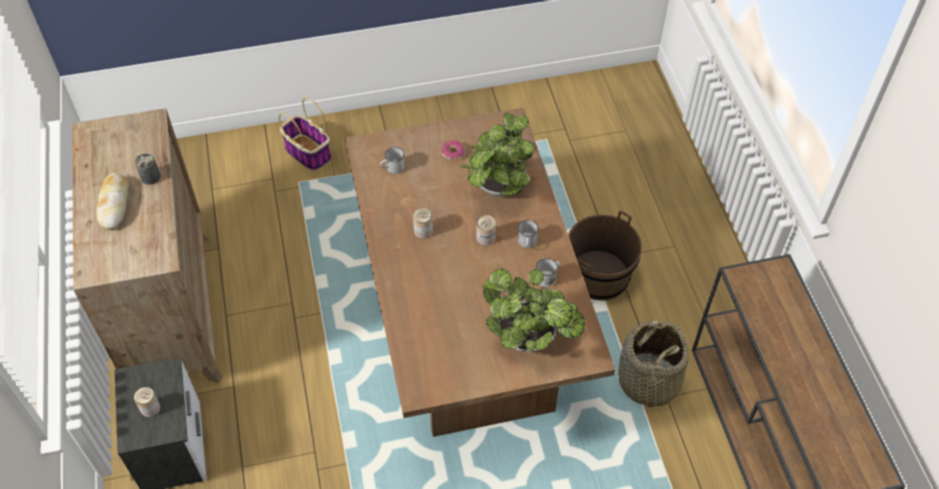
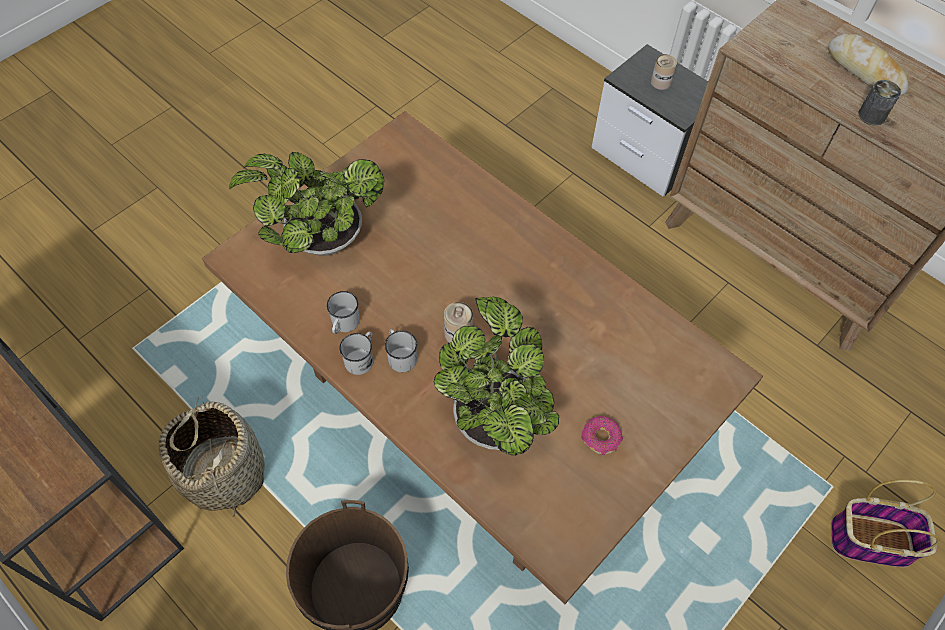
camera: 145 degrees right, 5 degrees up
(392, 168) = (657, 364): white mug -> white mug (361, 358)
(423, 231) = (541, 299): can -> none

